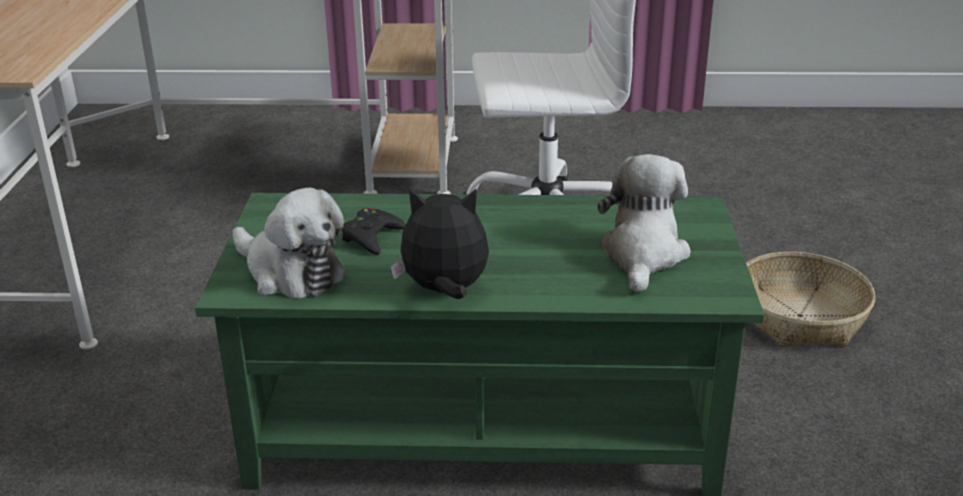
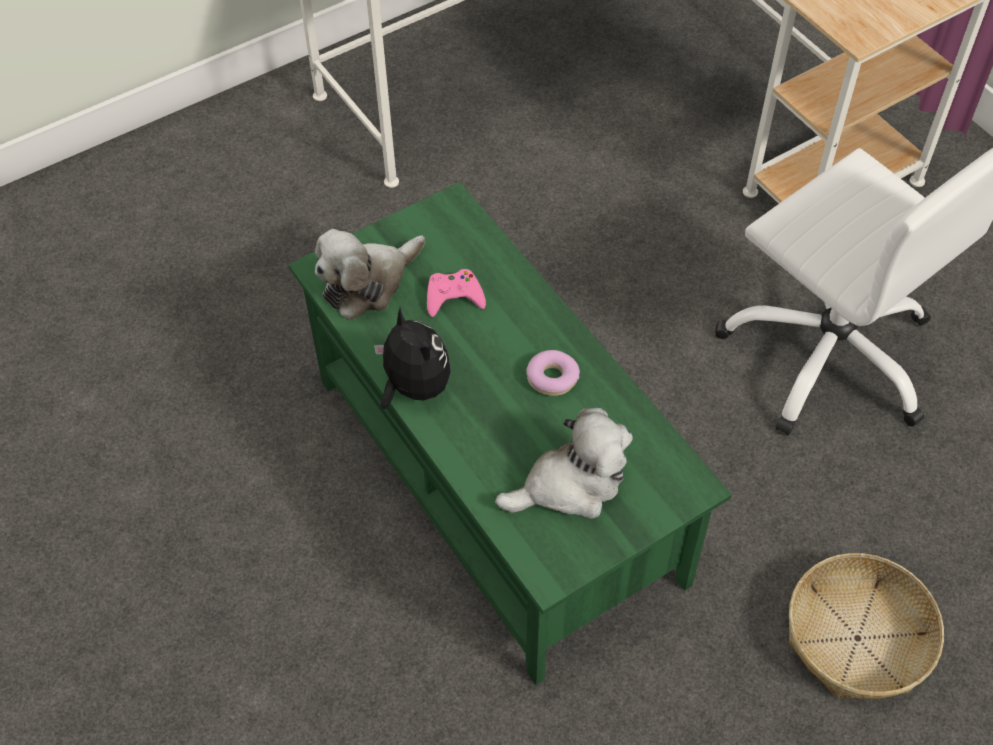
camera: 55 degrees right, 25 degrees up
(290, 272) = (368, 283): plush toy -> plush toy turned 45 degrees clockwise
(372, 237) = (454, 297): black game controller -> pink game controller
(522, 224) = (552, 378): none -> donut

